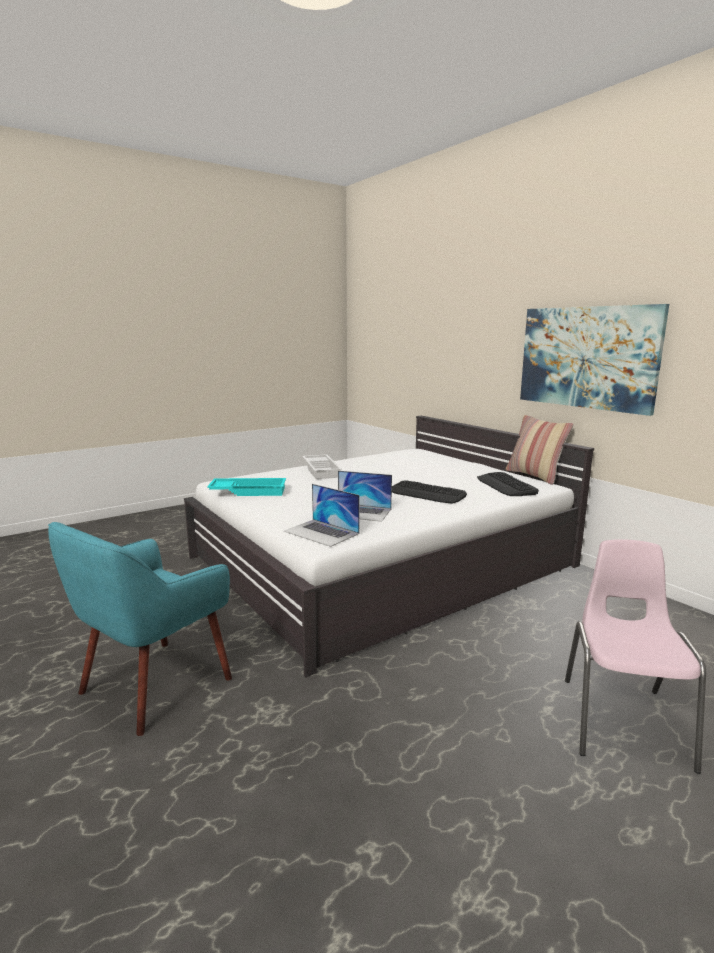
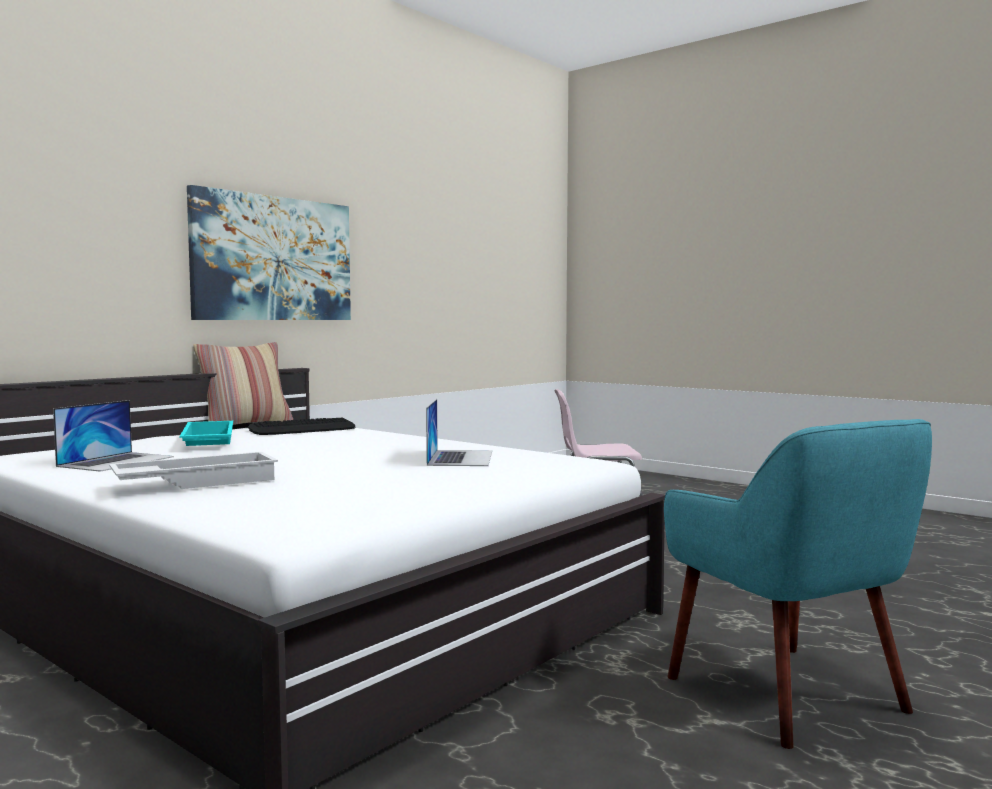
camera: 105 degrees left, 10 degrees down
(153, 685) = (789, 694): turquoise armchair -> turquoise armchair turned 45 degrees clockwise
(249, 491) = (381, 502): turquoise tray -> turquoise tray (206, 443)
(321, 532) = (559, 462): laptop -> laptop (116, 461)
(427, 493) = (353, 444): keyboard -> none

